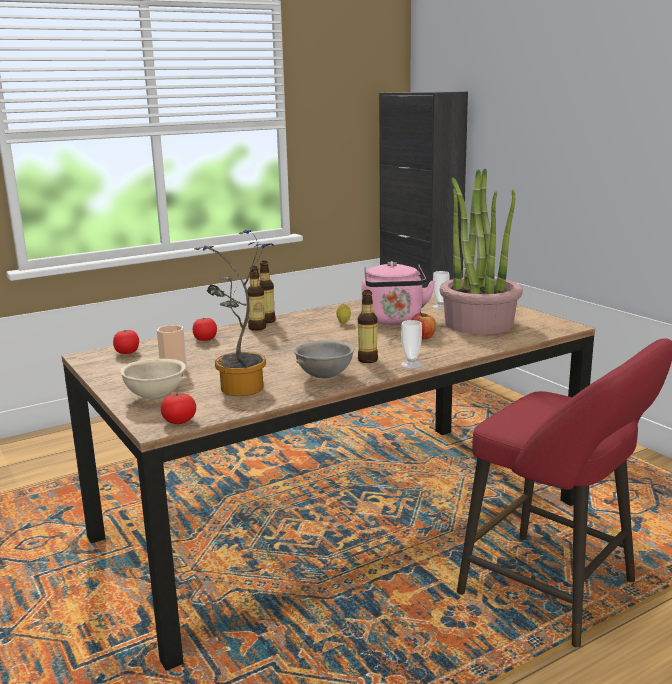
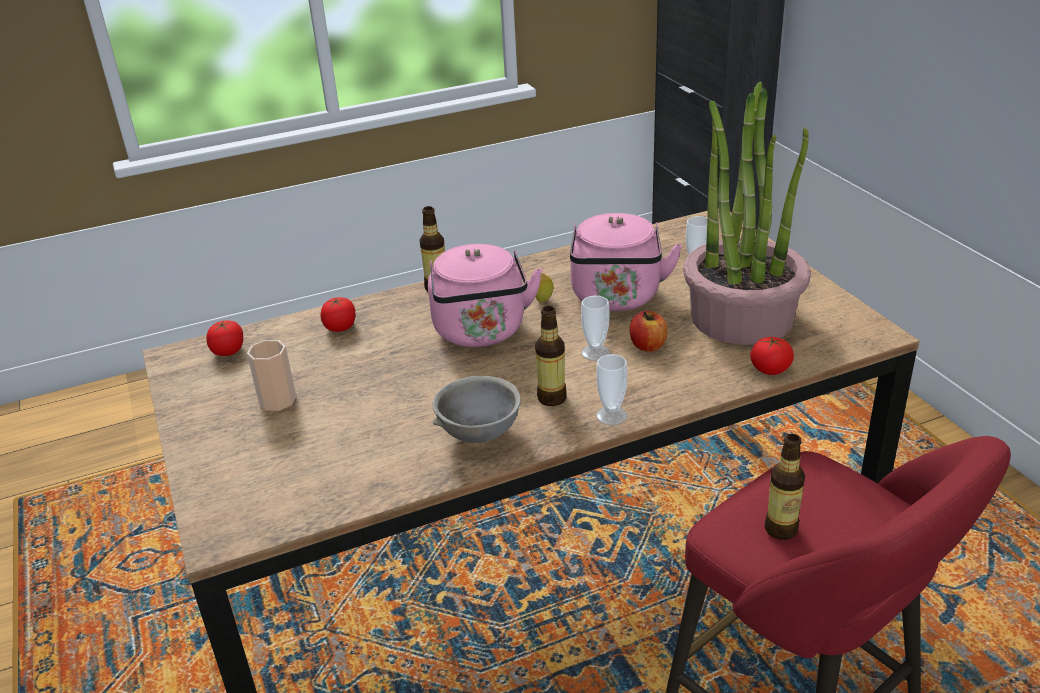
camera: 10 degrees right, 15 degrees up
(155, 396) = (236, 463): beige bowl -> none
(179, 421) = (252, 527): tomato -> tomato (770, 369)
(240, 391) = (352, 460): potted plant -> none
(257, 328) = (418, 304): bottle -> bottle (781, 529)
(307, 337) = (481, 333): none -> pink kettle
(389, 341) = (595, 353): none -> cup

